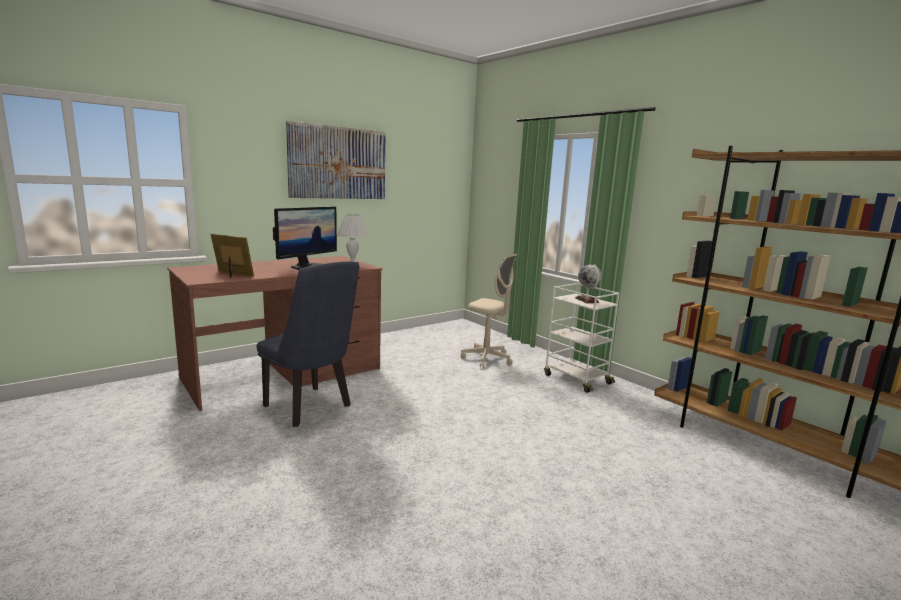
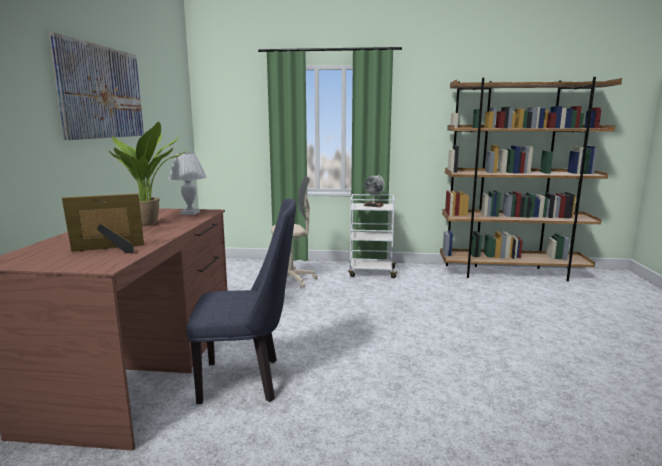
camera: 45 degrees left, 0 degrees up
(306, 266) = (151, 224): monitor -> potted plant

